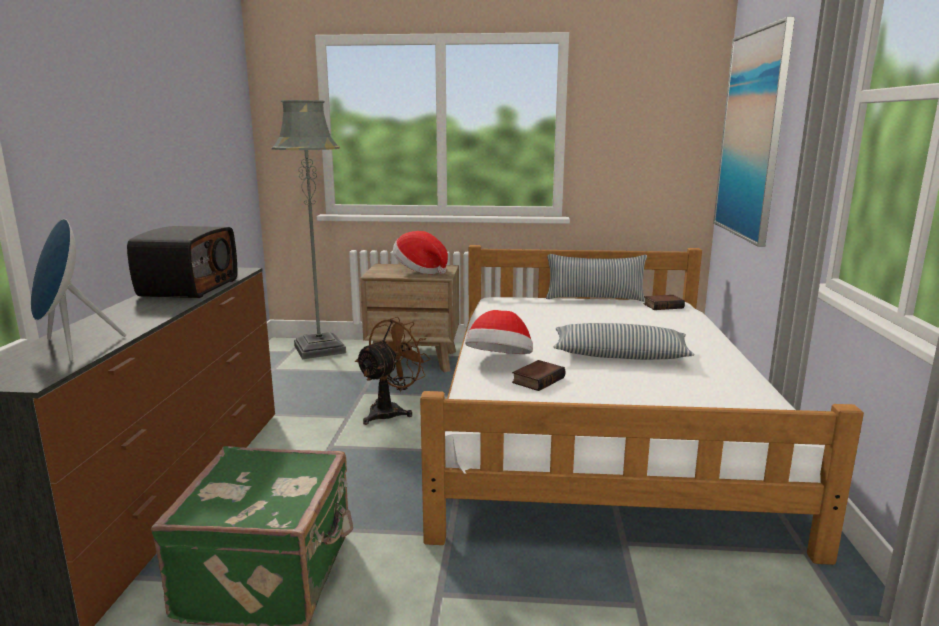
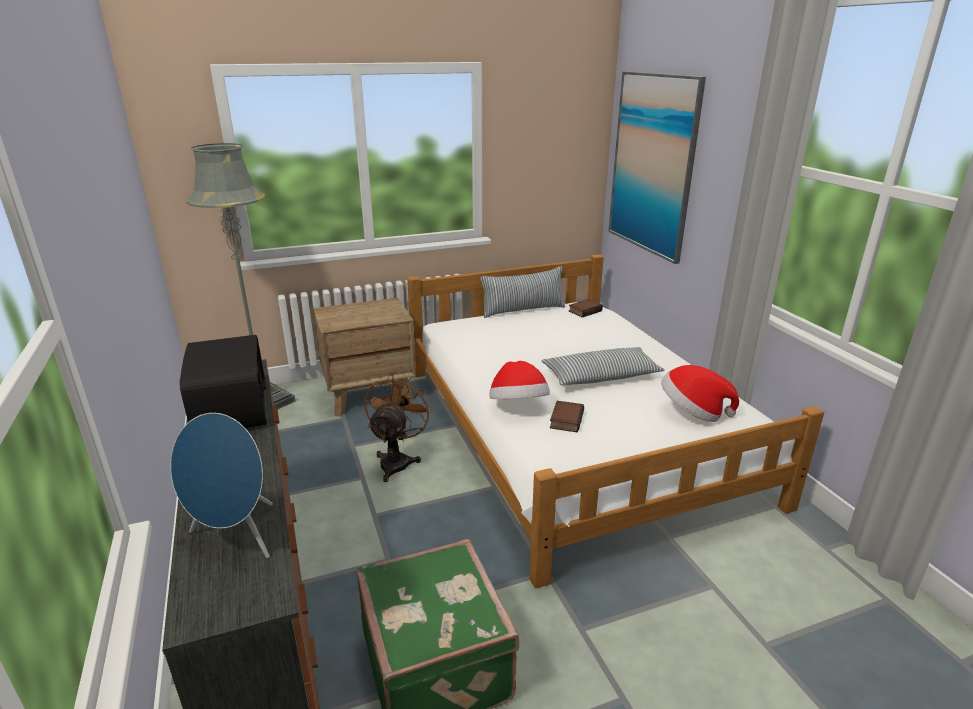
camera: 25 degrees left, 10 degrees up
(420, 270) = (370, 312): hat -> hat (692, 412)

